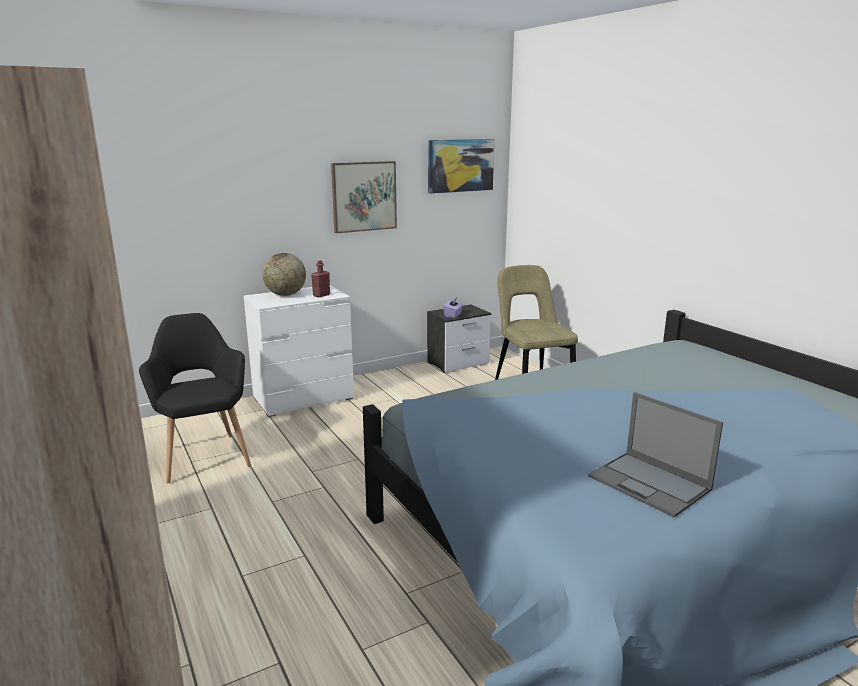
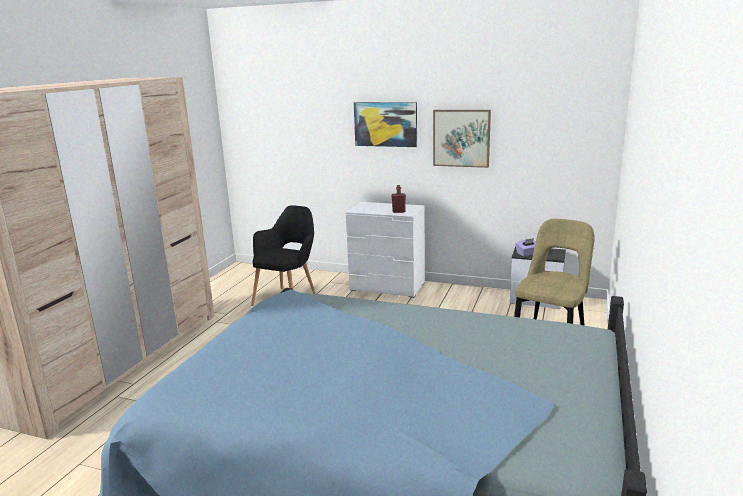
camera: 50 degrees right, 0 degrees up
(286, 294) = (381, 206): globe -> none
(460, 165) = (563, 116): picture -> picture (385, 124)
(650, 483) = (262, 387): laptop -> none

